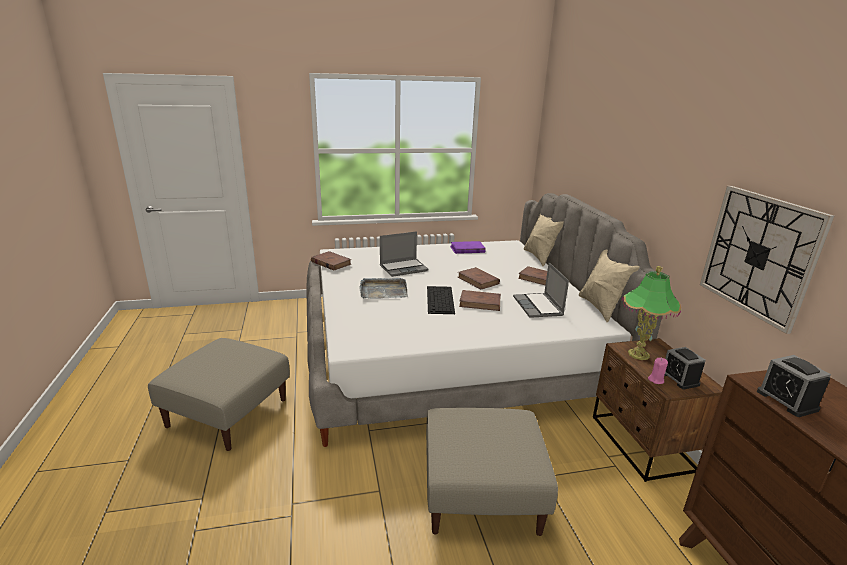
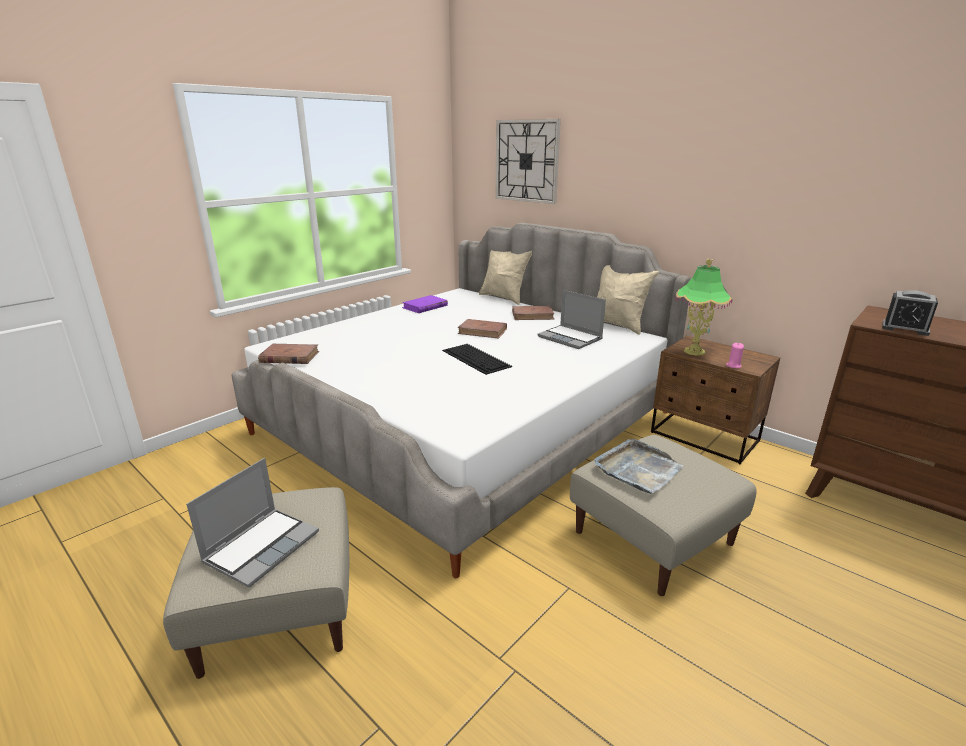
camera: 35 degrees left, 0 degrees up
(383, 291) = (401, 368): grey tray -> grey tray (638, 469)
(404, 268) = (387, 340): laptop -> laptop (262, 546)
(480, 303) = (517, 350): brown book -> none
(679, 378) = (744, 359): alarm clock -> none
(759, 255) = (792, 228): wall clock -> wall clock (526, 161)

